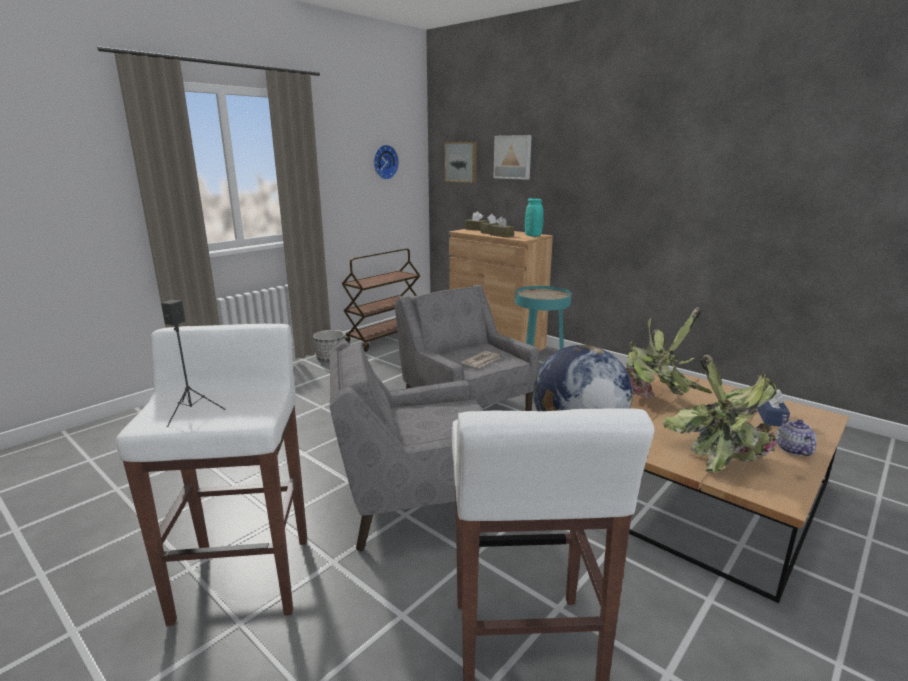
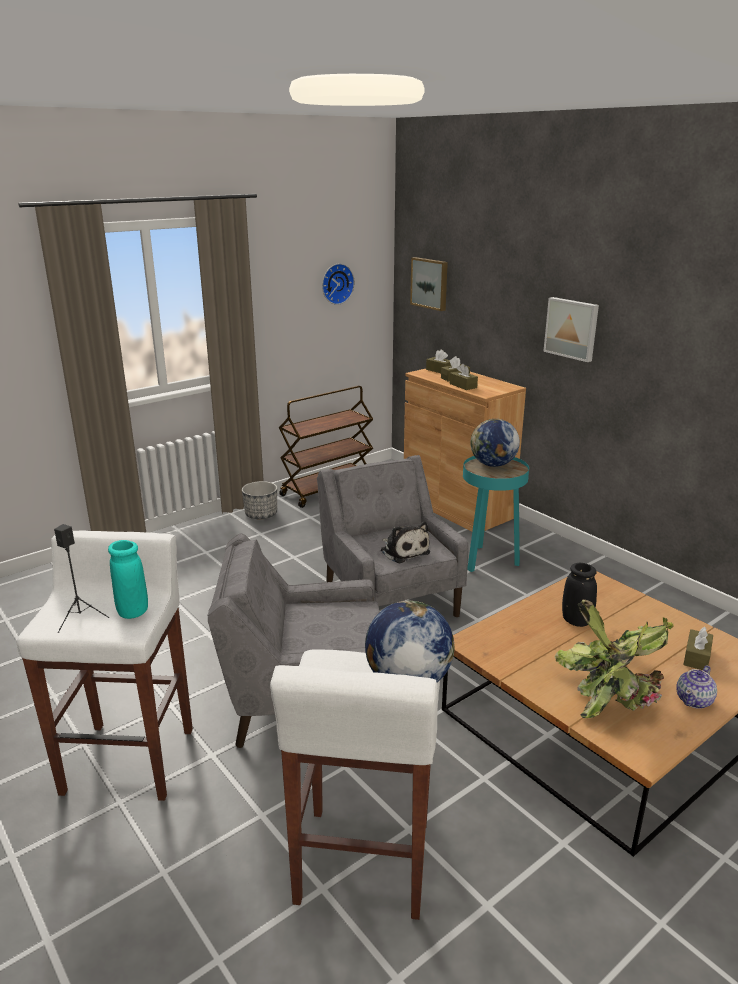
camera: 10 degrees right, 5 degrees up
(482, 361) = (403, 551): newspaper -> plush toy
(513, 157) = (487, 287): picture -> picture (572, 328)
(533, 236) = (501, 388): turquoise vase -> turquoise vase (133, 611)
(539, 293) = (493, 465): none -> globe
(655, 400) = (576, 621): potted plant -> black vase
(771, 417) = (696, 657): blue tissue box -> brown tissue box
(793, 450) = (694, 700): teapot -> teapot turned 150 degrees counterclockwise

